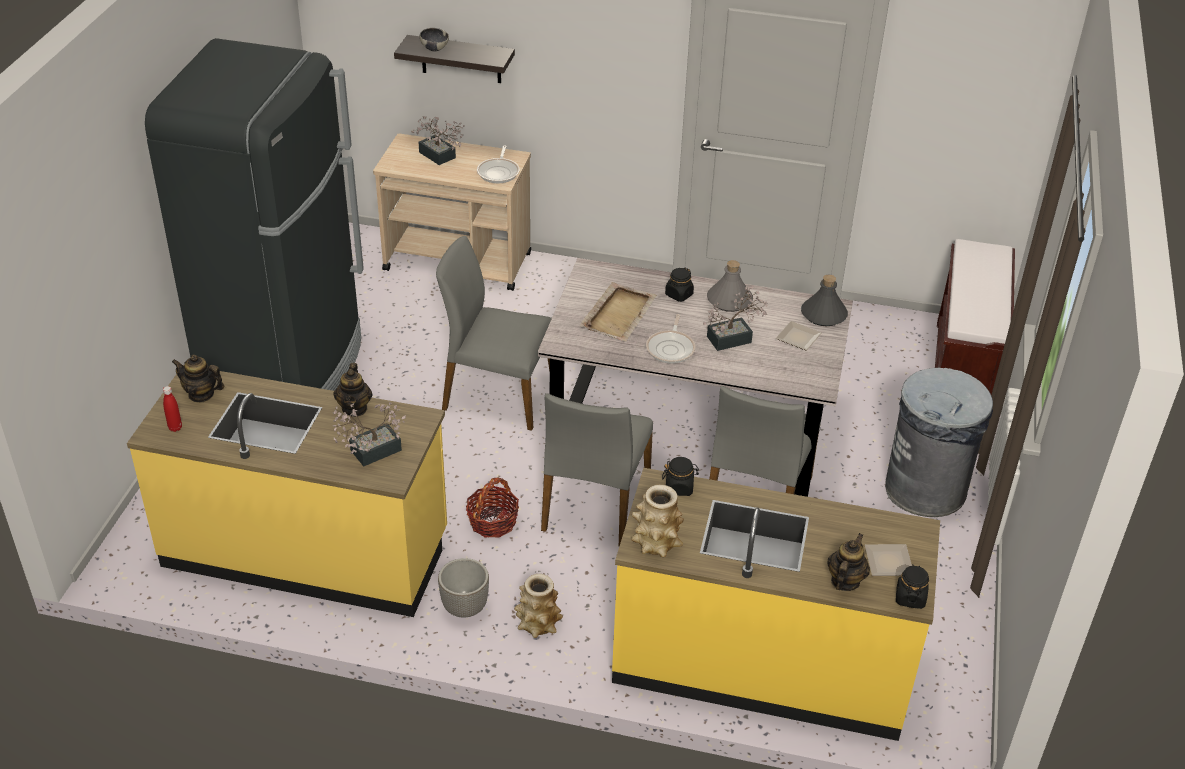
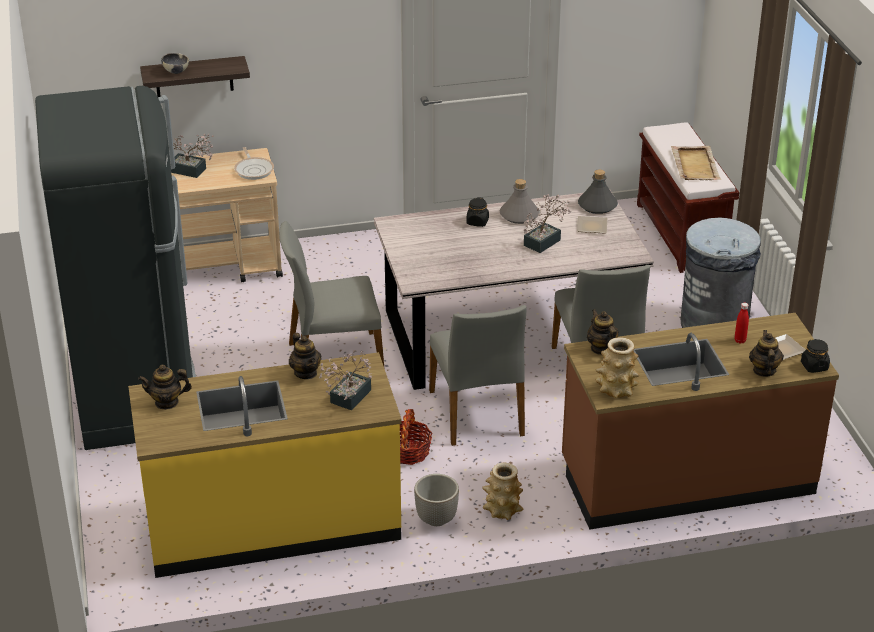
camera: 25 degrees left, 5 degrees down
(175, 428) = (168, 432): red bottle -> red bottle (740, 340)
(619, 314) = (442, 249): beige tray -> beige tray (695, 165)
(671, 348) = (504, 261): frying pan -> none
(679, 487) = (601, 348): black jar -> teapot
(761, 663) = (686, 478): yellow counter -> brown counter

